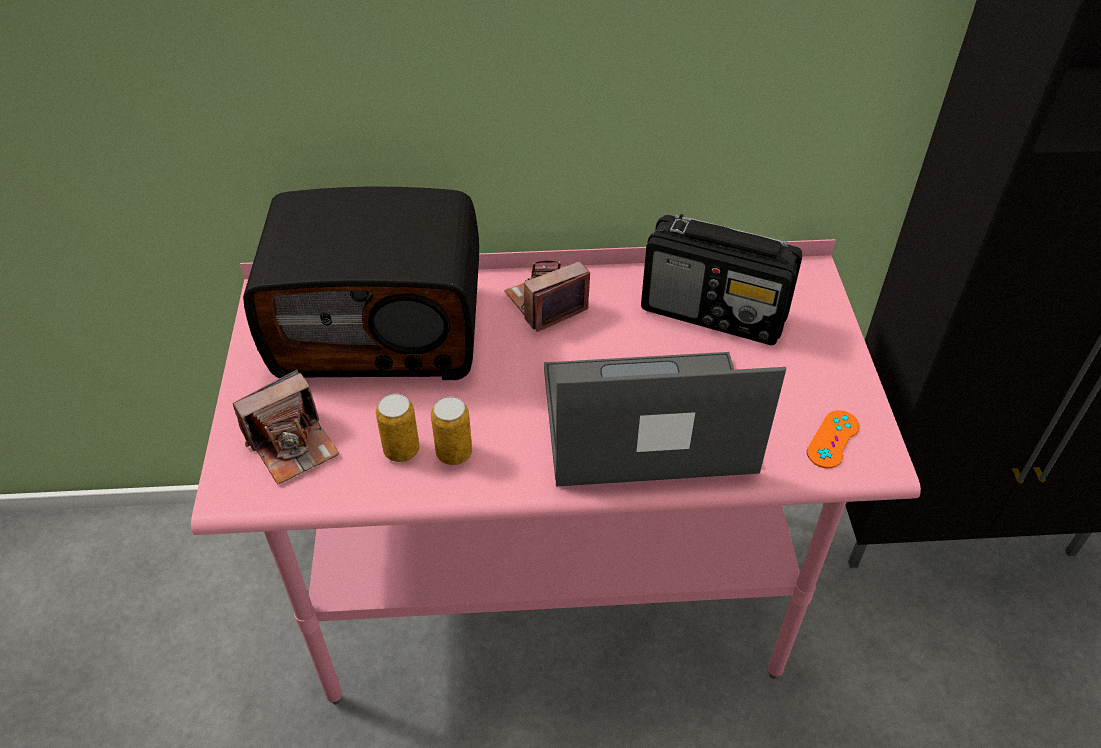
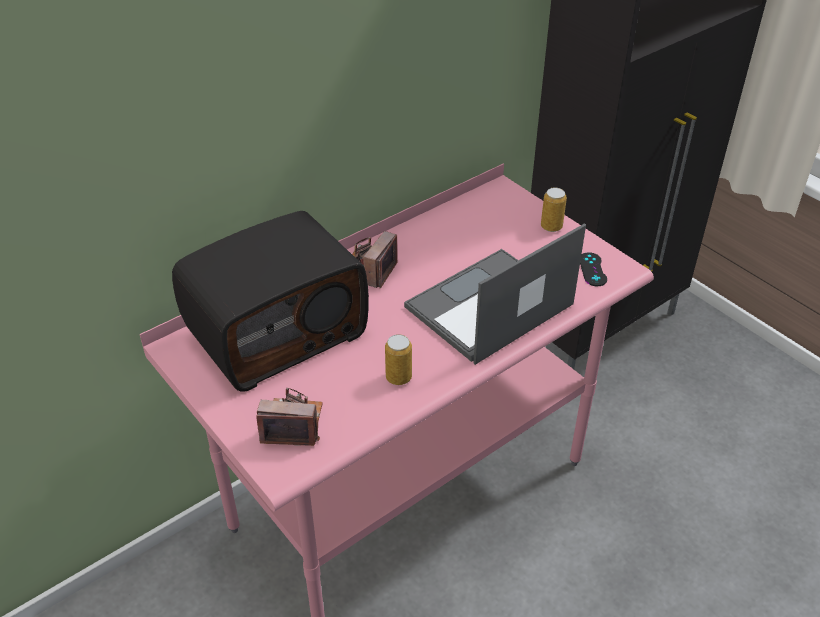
camera: 35 degrees left, 5 degrees down
(293, 445) = (292, 424): camera -> camera turned 105 degrees counterclockwise
(401, 450) = (365, 392): can -> can (551, 227)
(715, 313) = (471, 233): radio -> none
(833, 439) = (592, 269): orange game controller -> black game controller

